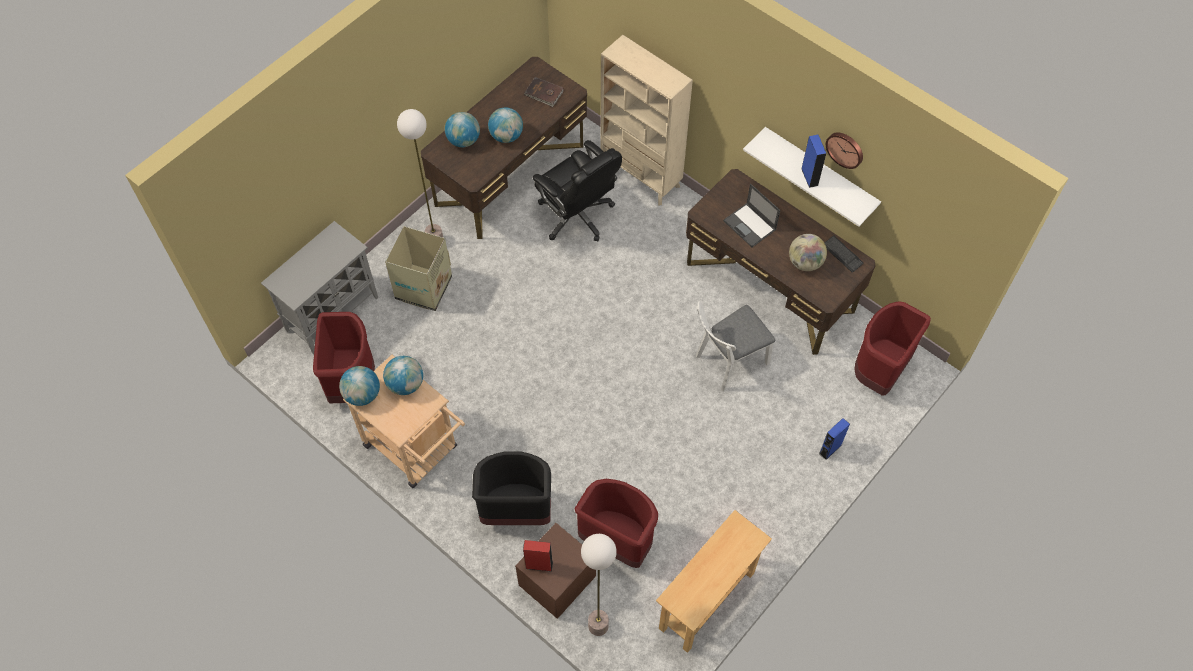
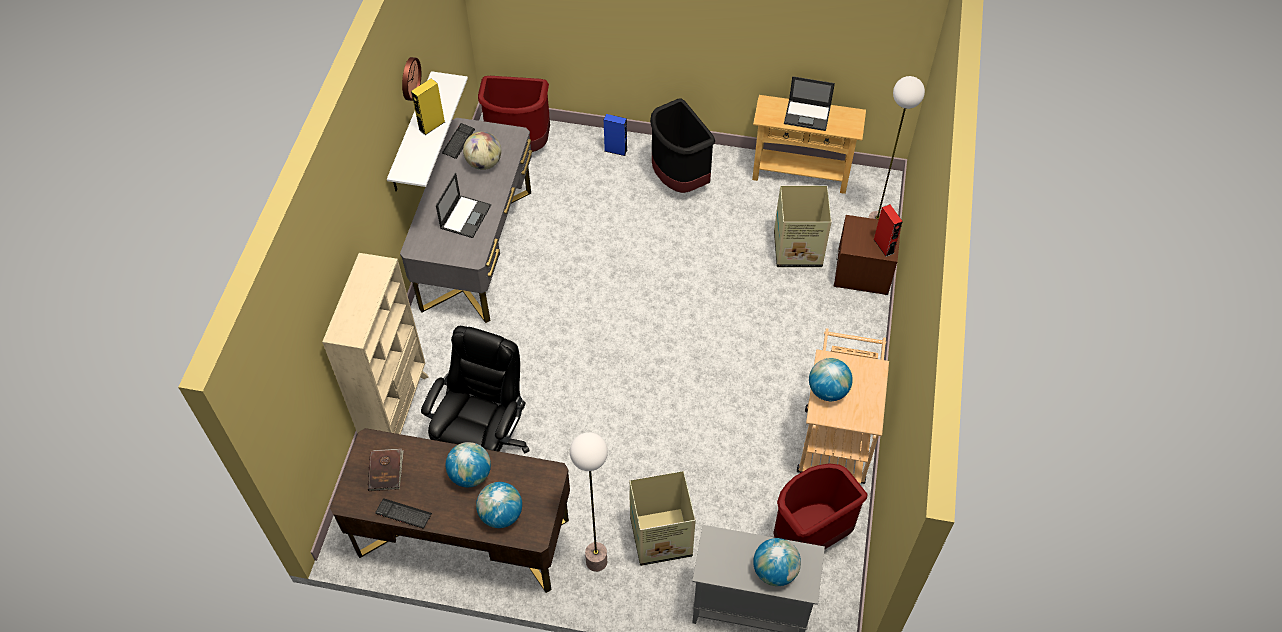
camera: 120 degrees left, 5 degrees down
(362, 395) = (865, 420): globe -> globe (775, 571)
(504, 91) = (403, 514): none -> keyboard
(516, 511) = (828, 330): black trash can -> black trash can (678, 179)
(616, 541) = (799, 249): red trash can -> cardboard box
(717, 567) = (807, 115): none -> laptop
(727, 362) = (578, 247): white chair -> none
(769, 287) = (477, 249): brown desk -> grey desk
(809, 176) = (432, 125): blue speaker -> yellow speaker

